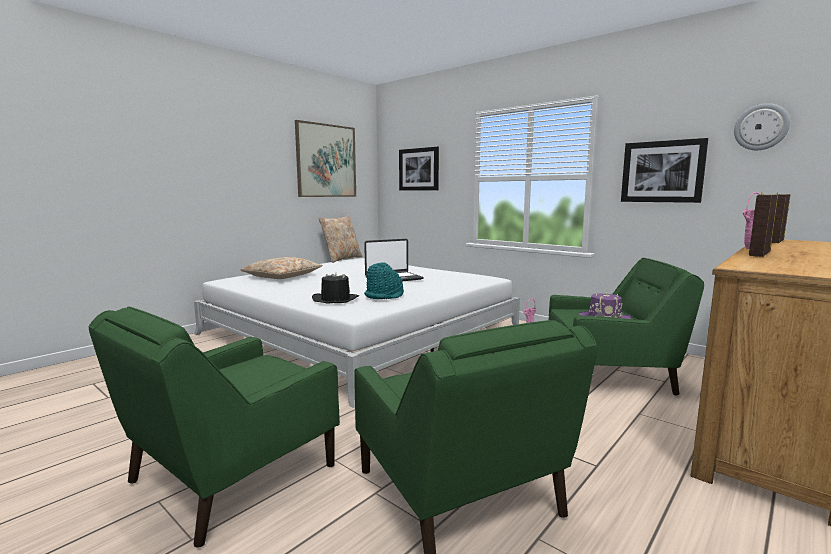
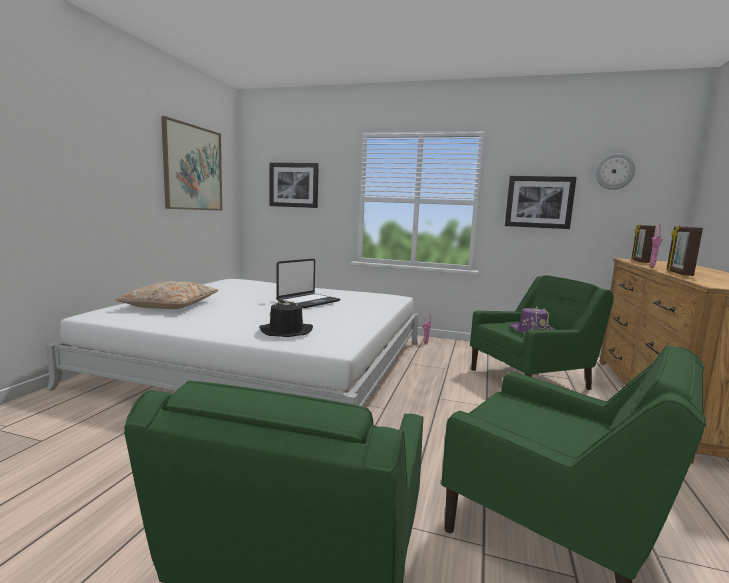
camera: 25 degrees left, 0 degrees up
(341, 259) = (212, 280): beige pillow -> none
(384, 296) = (331, 322): turquoise hat -> none

